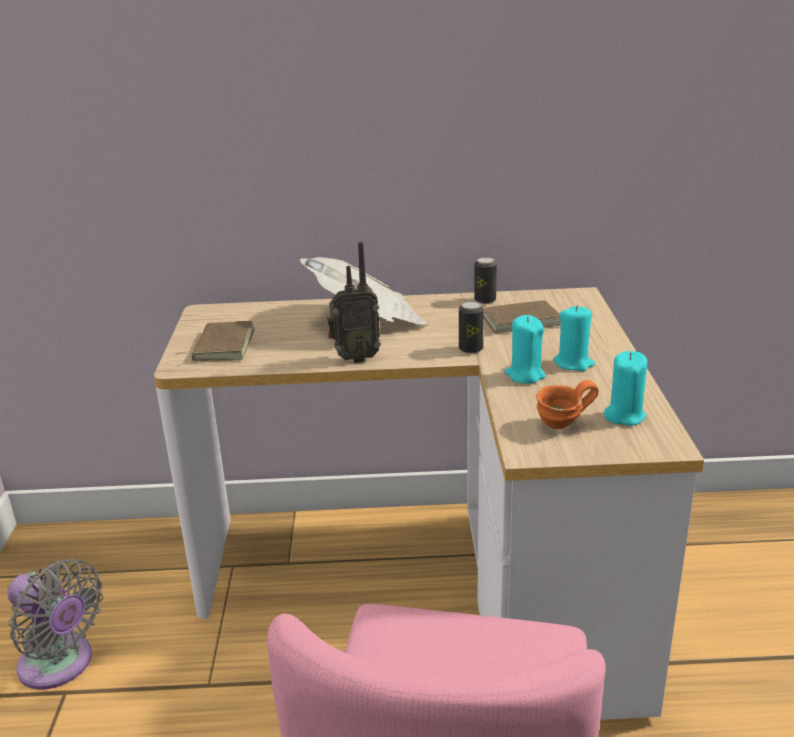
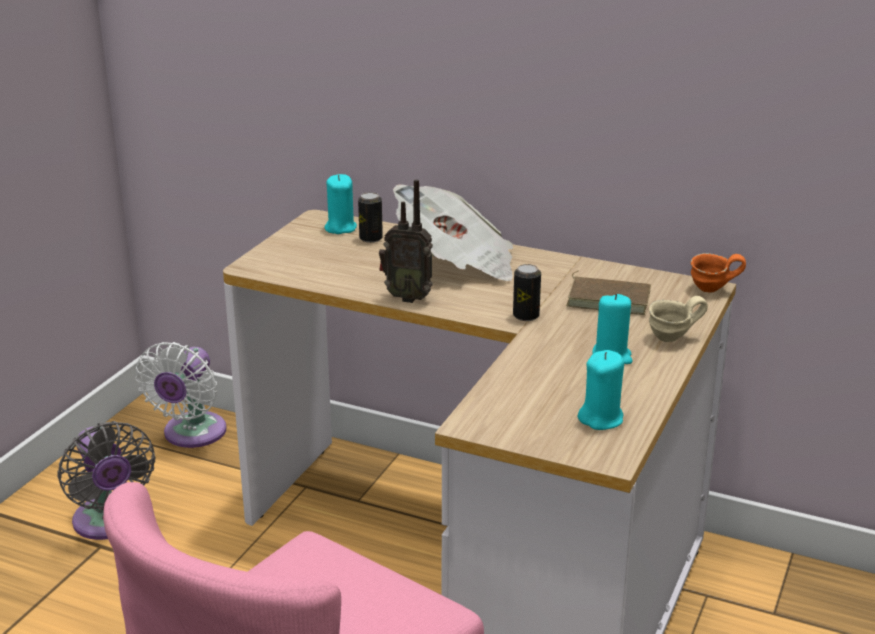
camera: 25 degrees right, 0 degrees up
(90, 552) = (191, 434): none -> white fan
(221, 345) = (303, 255): brown book -> none
(485, 300) = (597, 270): can -> can (371, 238)
(525, 375) = (549, 355): turquoise candle -> turquoise candle (340, 228)
(563, 426) = (529, 411): orange mug -> orange mug (712, 291)
(602, 338) = (673, 339): none -> beige mug

